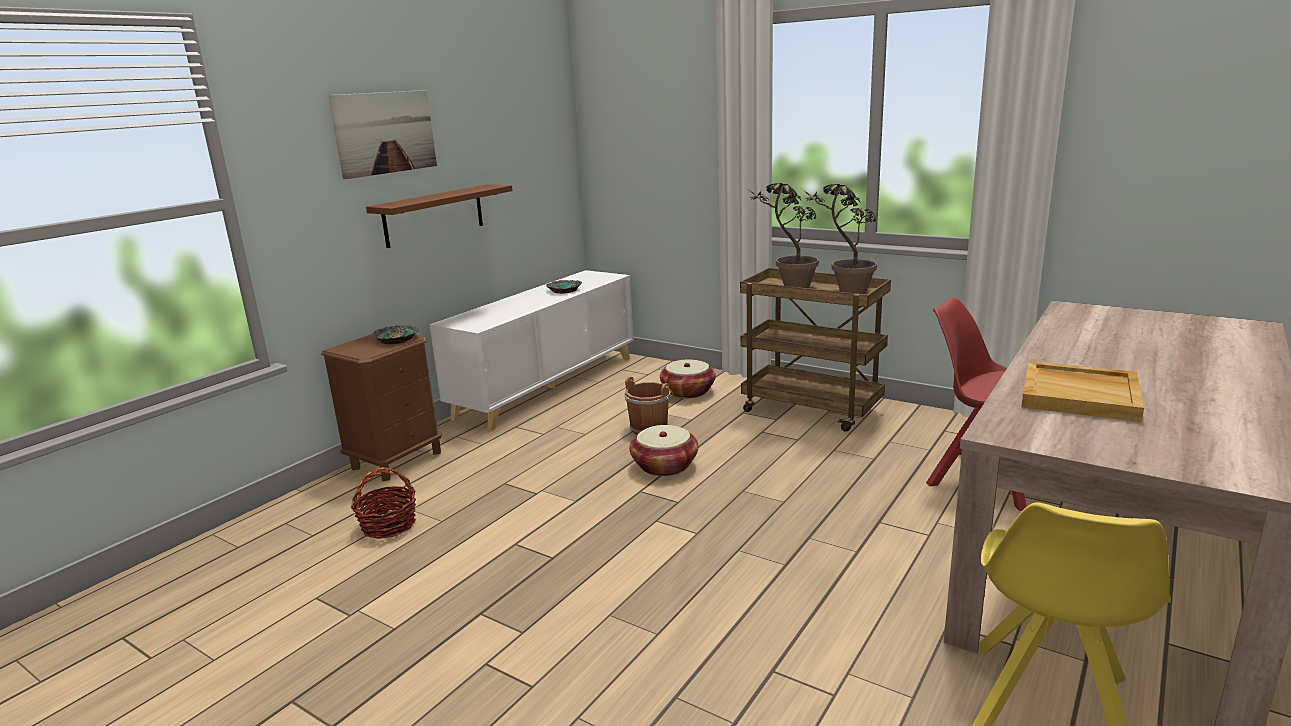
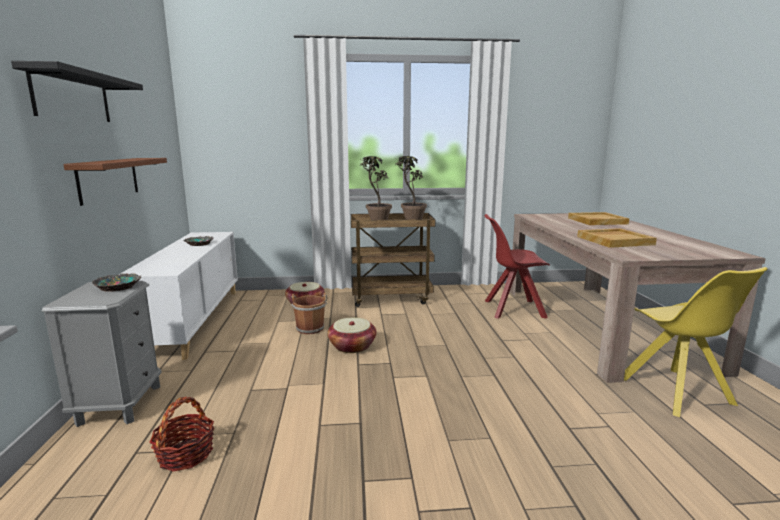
camera: 40 degrees left, 5 degrees down
(385, 132) = (72, 97): picture -> black shelf
(396, 460) = (119, 404): brown nightstand -> grey nightstand
(1188, 343) = (597, 221): none -> beige tray

